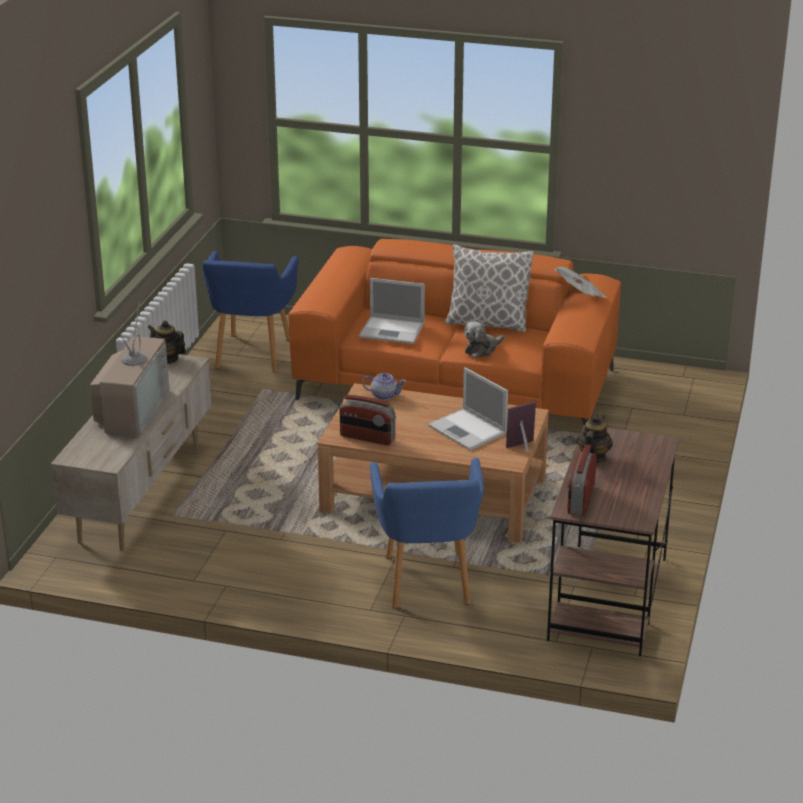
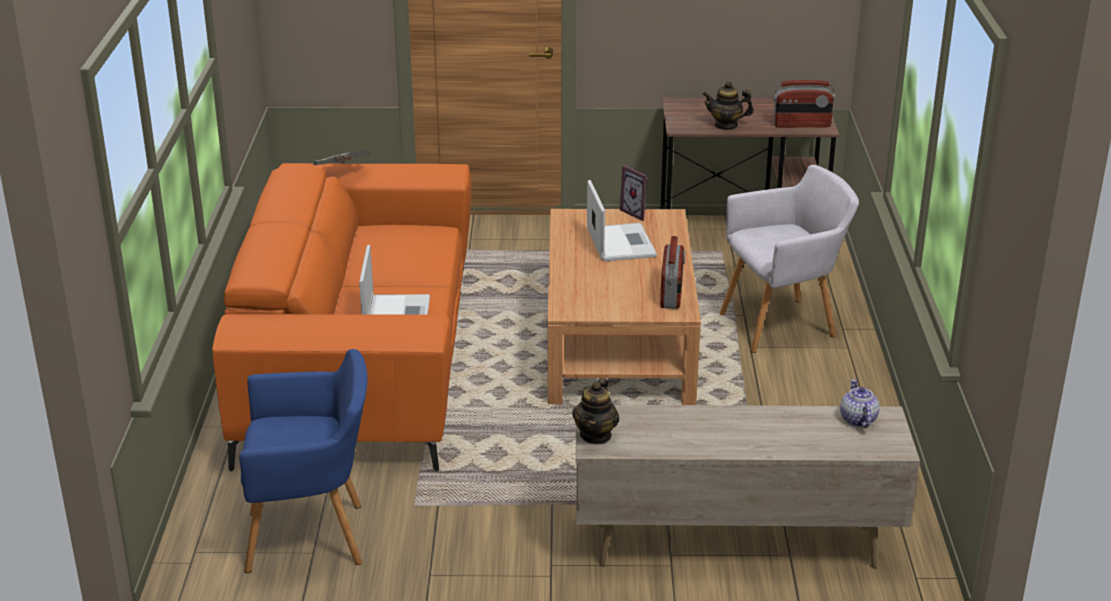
camera: 105 degrees left, 0 degrees up
(132, 411) = (752, 430): television -> none
(384, 395) = (569, 297): teapot -> teapot (857, 419)
(427, 584) = (783, 324): blue armchair -> grey armchair
(468, 430) = (620, 242): laptop -> laptop turned 45 degrees counterclockwise
(482, 349) = (423, 257): plush toy -> none
(487, 323) = (350, 262): pillow -> none

